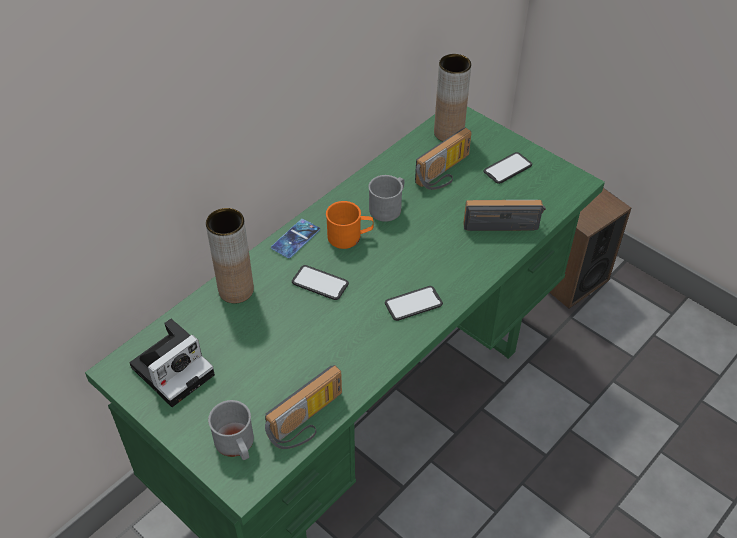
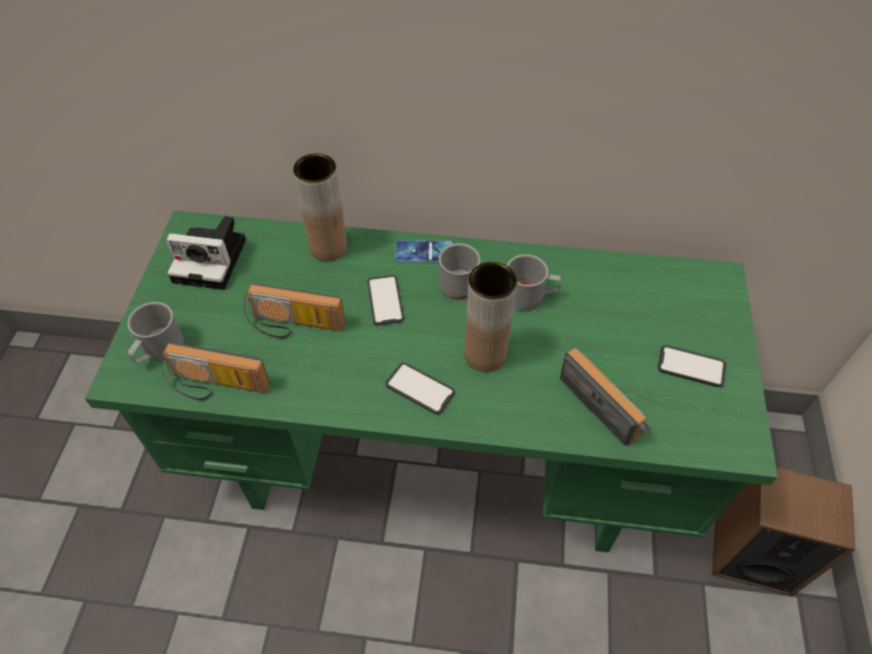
camera: 55 degrees right, 5 degrees up
(350, 236) = (463, 289): orange mug -> grey mug
(445, 173) = (624, 316): radio -> radio (294, 326)
(448, 133) = (686, 286): brown vase -> brown vase (485, 355)

